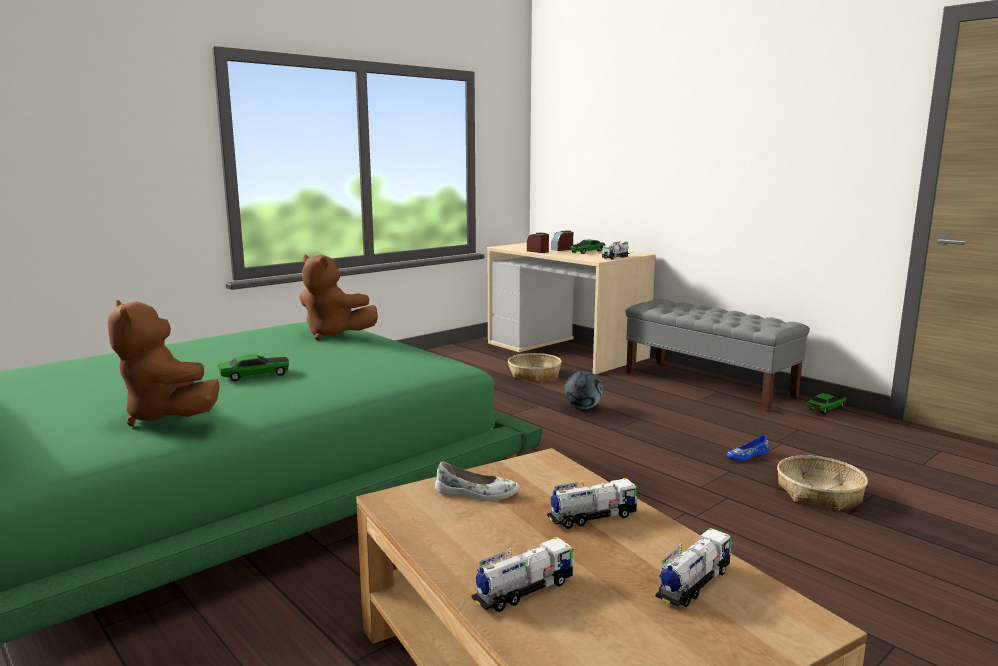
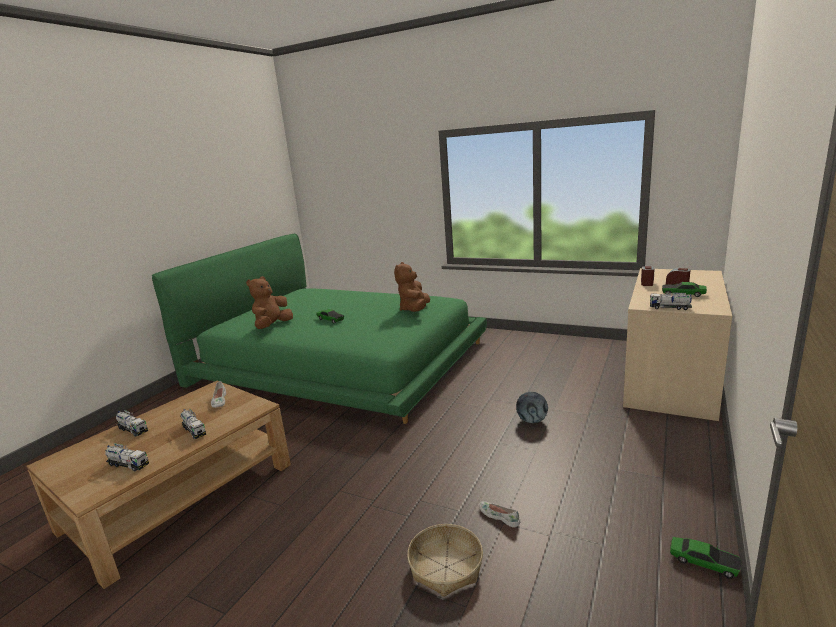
camera: 70 degrees right, 5 degrees up
(534, 374) = (585, 384): basket -> none
(708, 384) = (678, 468): grey bench -> none
(746, 456) = (499, 516): blue shoe -> white shoe

